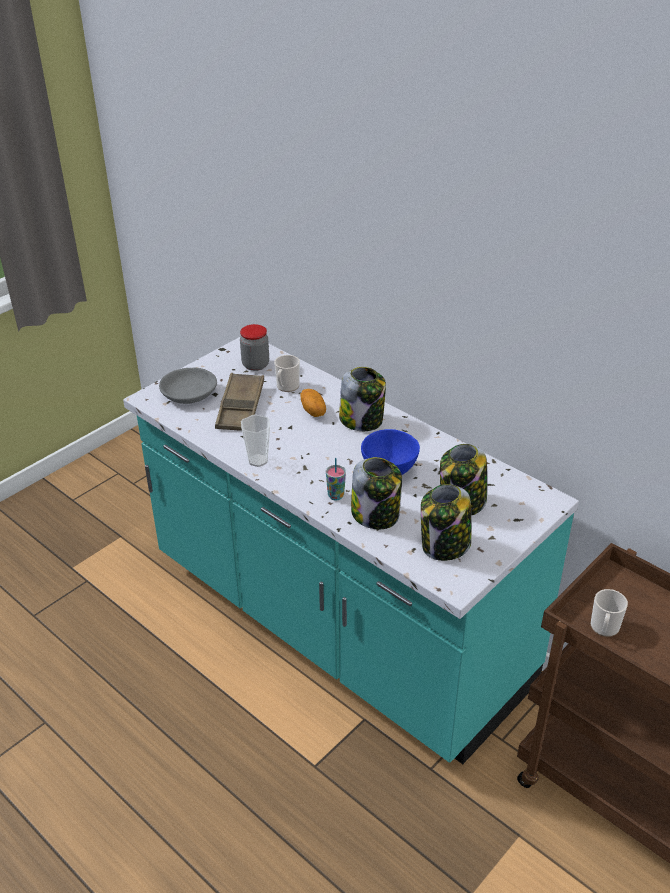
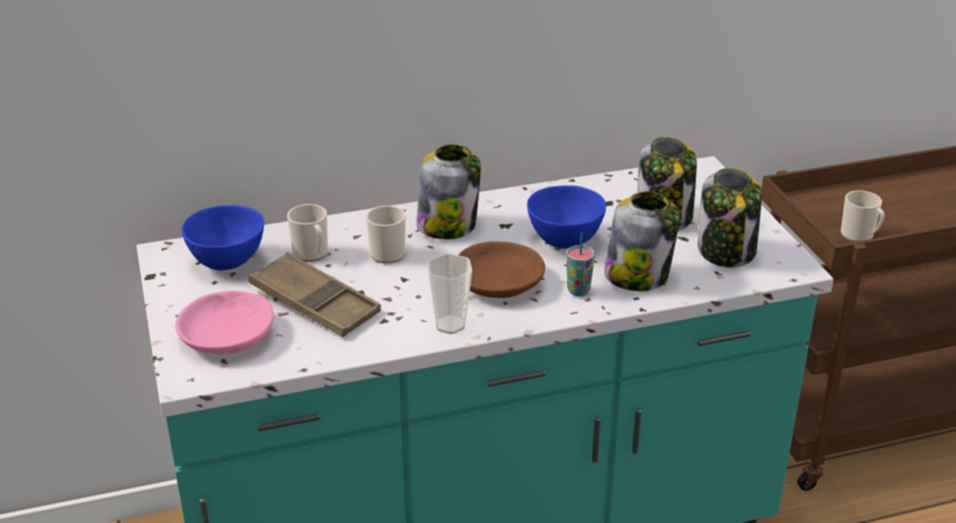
camera: 60 degrees left, 5 degrees down
(190, 393) = (228, 335): grey bowl -> pink bowl
(255, 365) = (228, 261): jar -> blue bowl
(313, 411) = (388, 251): potato -> mug
(317, 463) = (500, 283): none -> brown bowl

